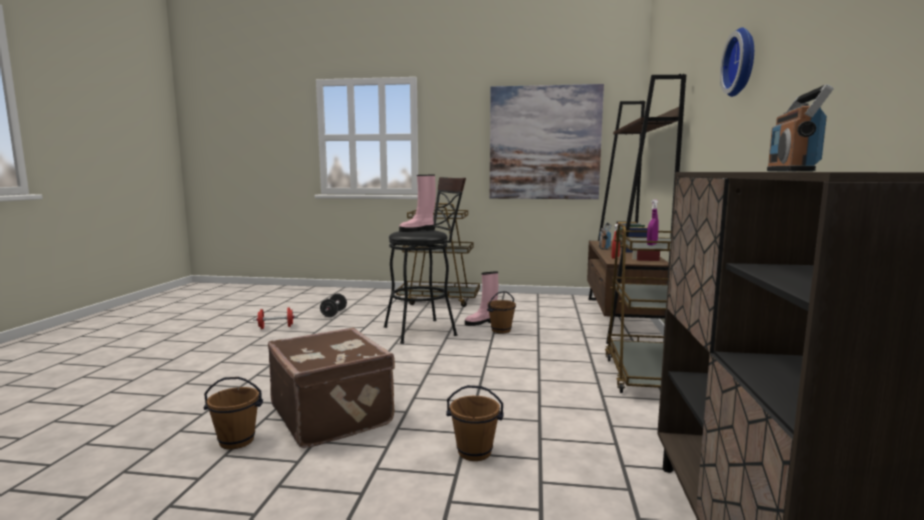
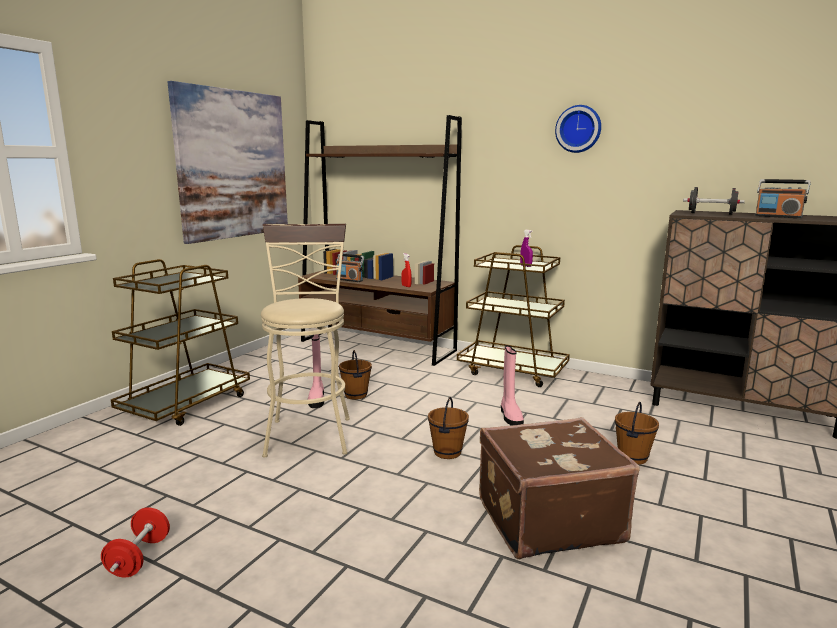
camera: 70 degrees left, 5 degrees up
(236, 441) = (604, 592): brown bucket -> brown bucket (448, 452)
(334, 313) = (132, 491): black dumbbell -> black dumbbell (711, 214)
(418, 230) = (299, 303): pink boot -> pink boot (510, 416)
(426, 330) = (309, 432): black stool -> beige stool

